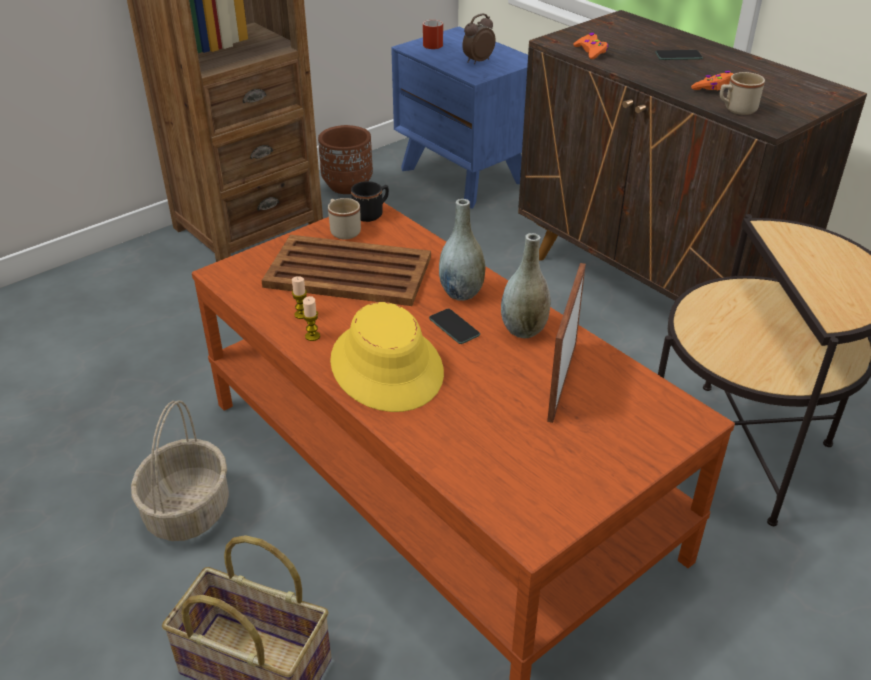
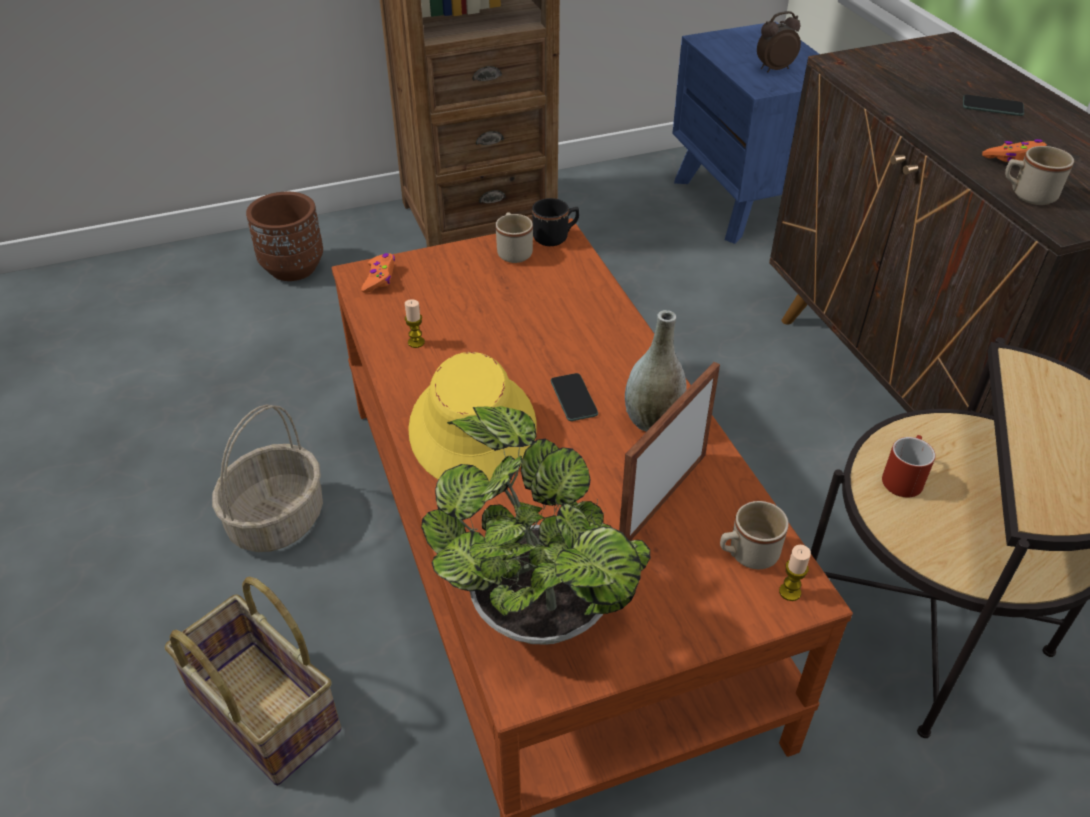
camera: 20 degrees right, 5 degrees up
(312, 336) = (413, 371): candle -> candle (790, 592)
(348, 185) = (605, 189): brown planter -> brown planter (293, 268)
(350, 272) = (494, 304): brown tray -> none
(432, 44) = (732, 39): red mug -> red mug (902, 476)
(461, 293) = (604, 357): grey vase -> none
(508, 479) = (534, 605): none -> potted plant
(591, 51) = (878, 83): orange game controller -> orange game controller (379, 278)
(643, 403) = (747, 555): none -> beige mug

